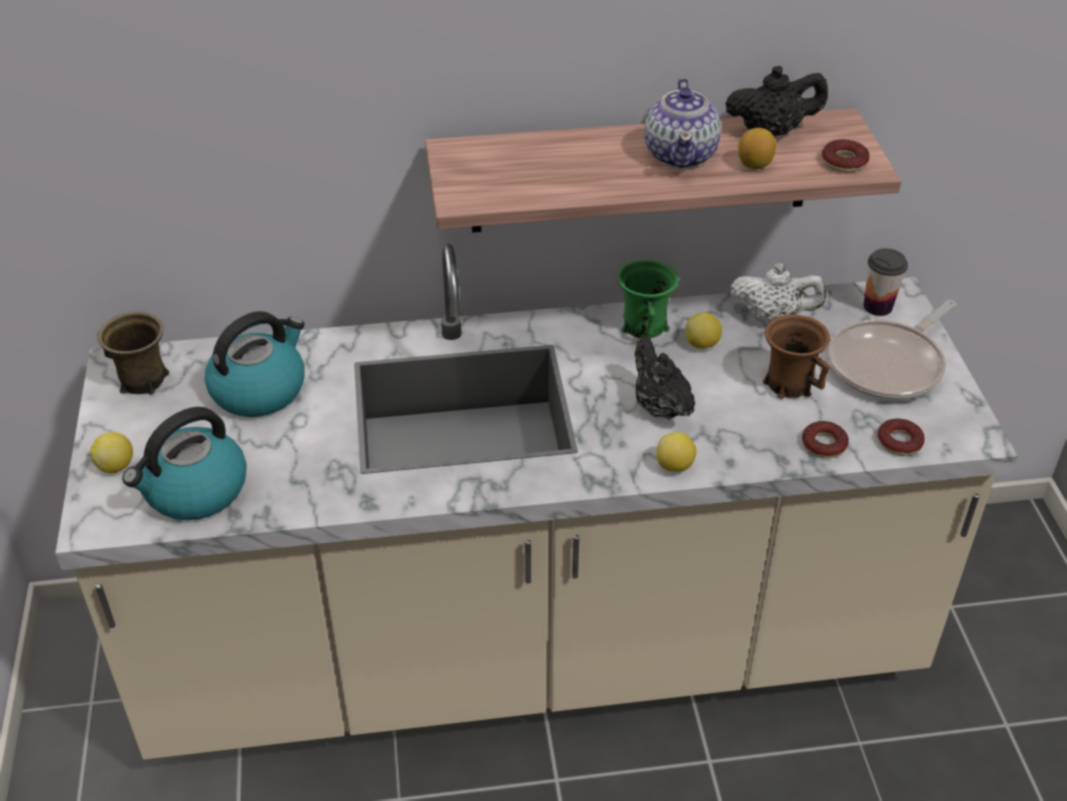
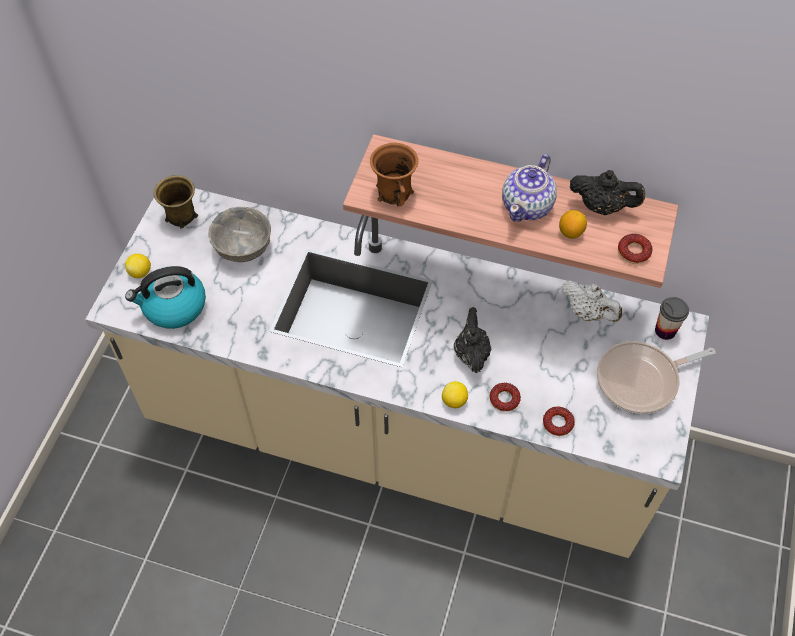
camera: 25 degrees right, 15 degrees up
(259, 389) = (242, 248): kettle -> grey bowl
(645, 326) = (499, 287): green mug -> none
(702, 344) = (527, 316): lemon -> none
(789, 383) = (565, 368): brown mug -> brown mug (394, 192)
(899, 442) = (608, 441): donut -> donut (504, 399)

